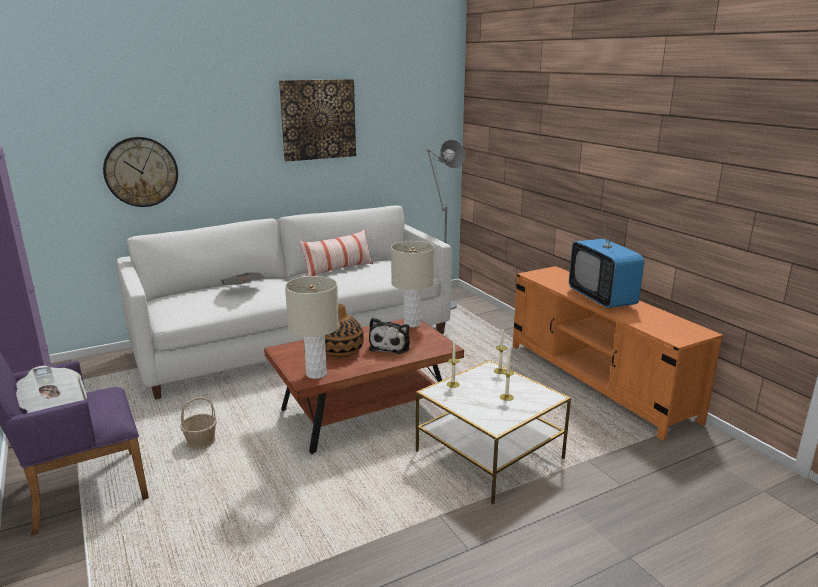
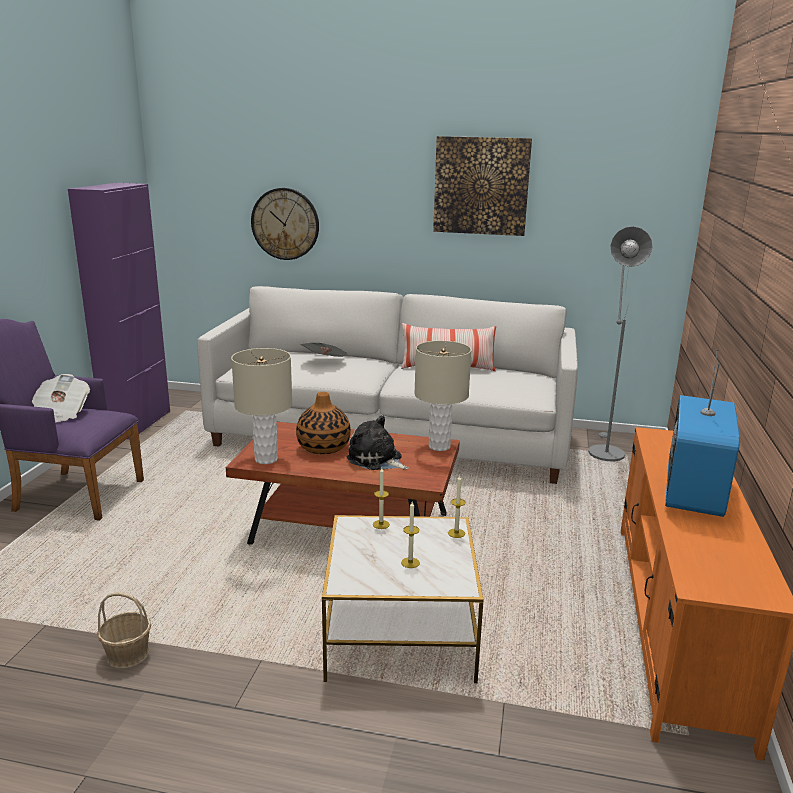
camera: 40 degrees right, 0 degrees up
(200, 442) = (192, 494): basket -> basket (127, 654)
(391, 346) = (376, 460): plush toy -> plush toy turned 75 degrees clockwise

